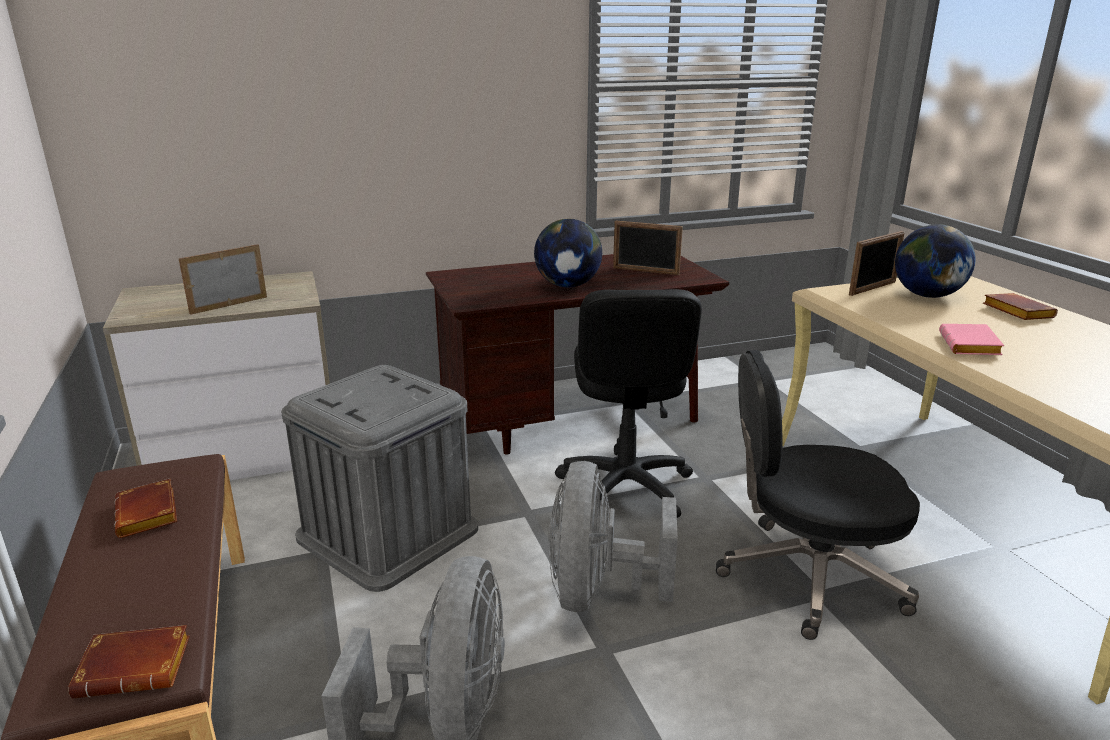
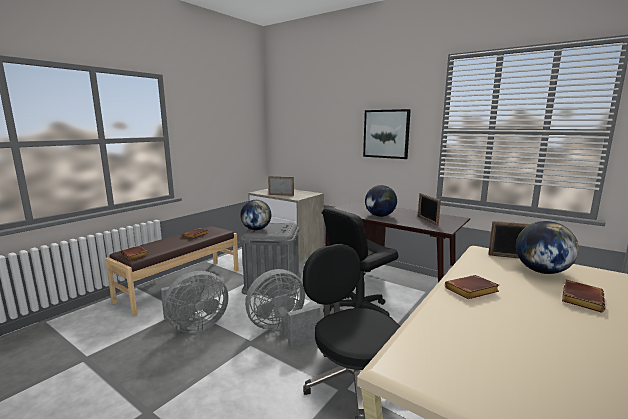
camera: 55 degrees right, 10 degrees down
(353, 412) = (256, 229): none -> globe
(471, 99) = (386, 134): none -> picture
(971, 346) = (471, 291): pink book -> brown book

